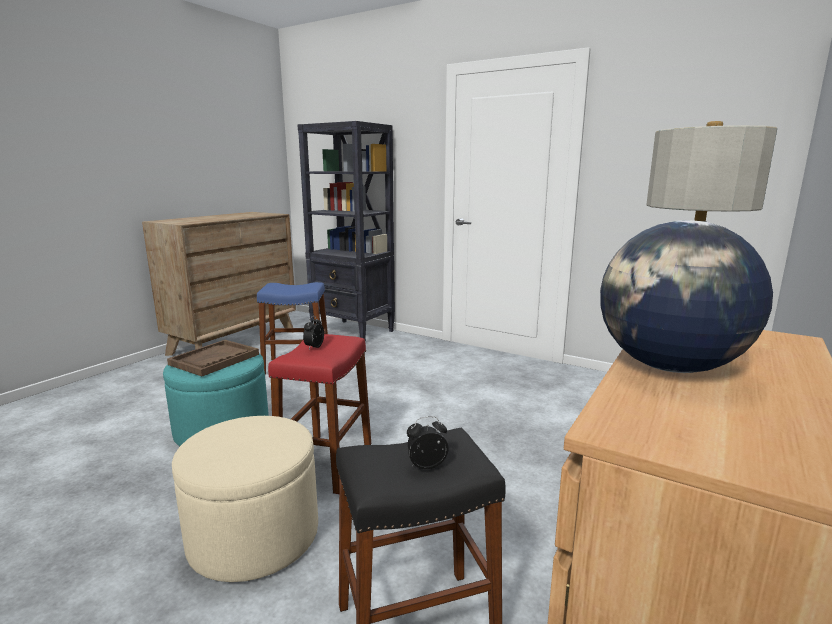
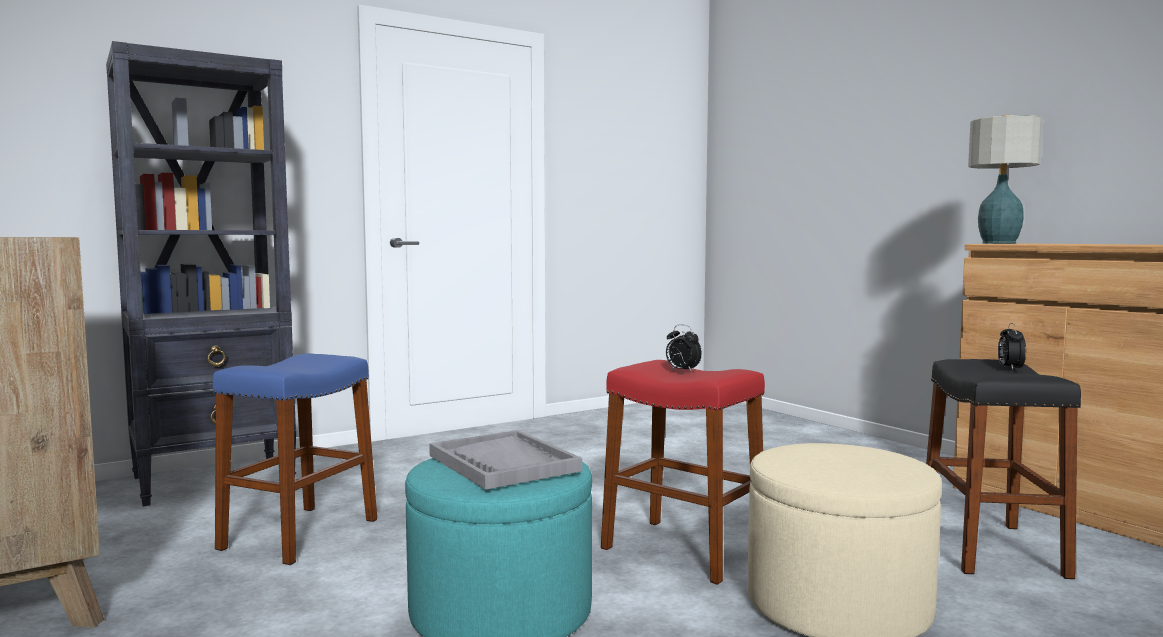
camera: 65 degrees left, 10 degrees down
(214, 359) = (503, 463): brown tray -> grey tray
(670, 367) = (1089, 244): globe -> none

